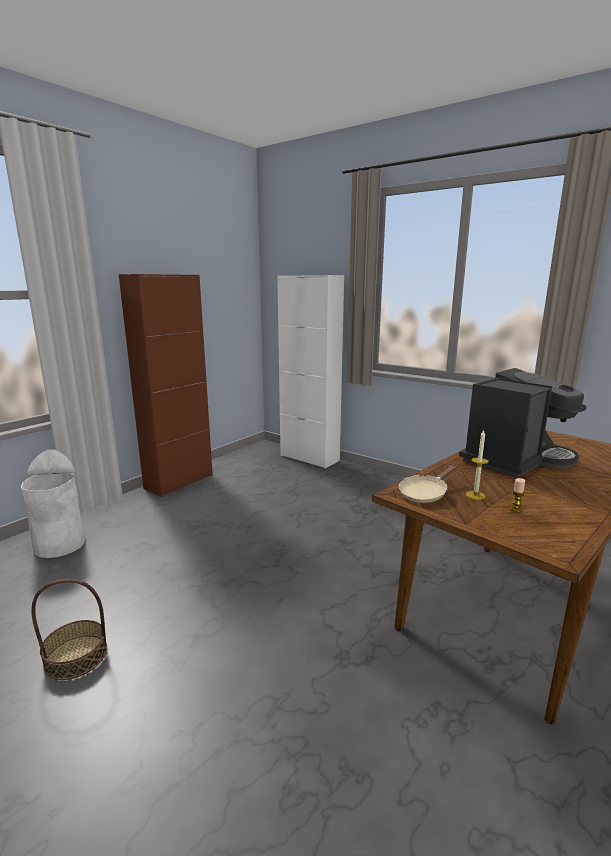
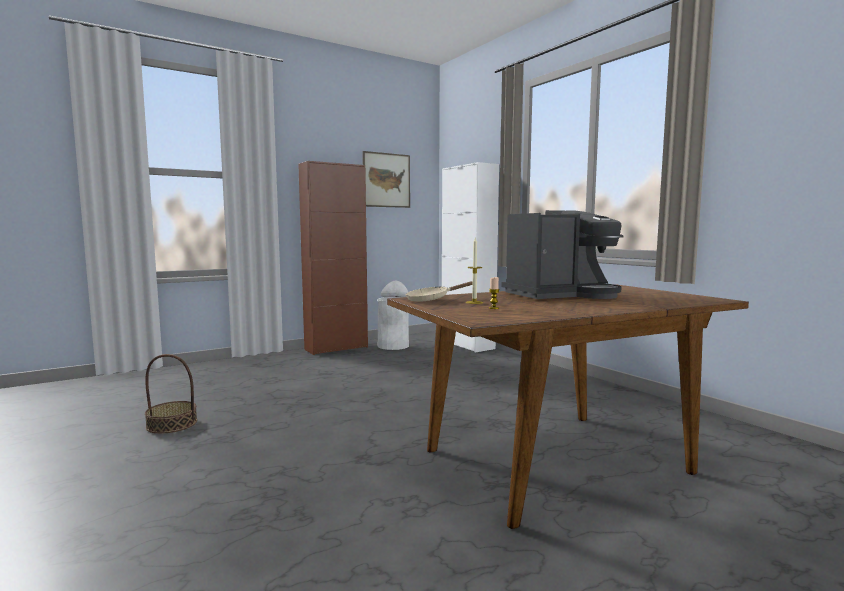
camera: 20 degrees right, 10 degrees down
(60, 544) = (215, 371): white trash can -> white trash can (393, 346)
(211, 286) = (386, 180): none -> picture

